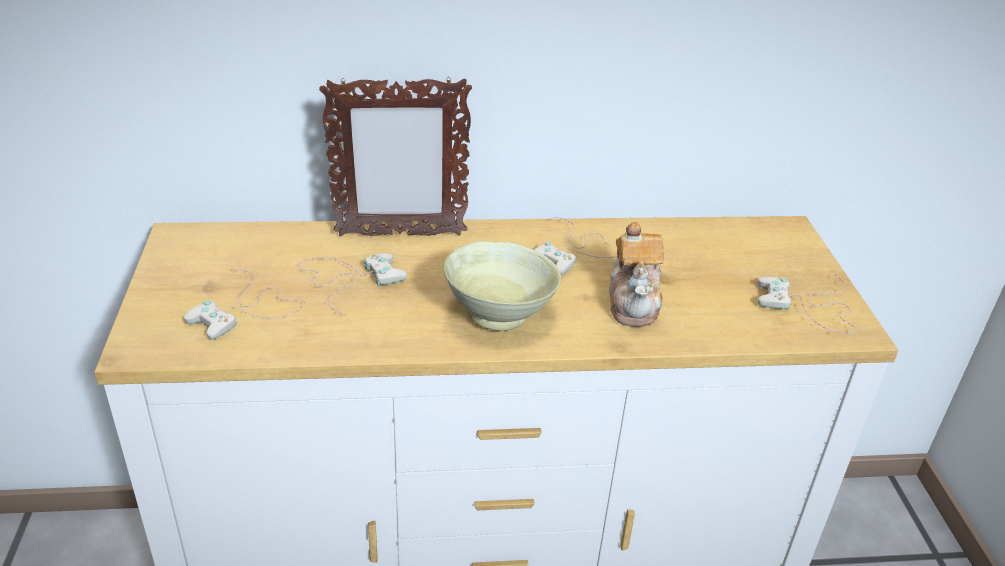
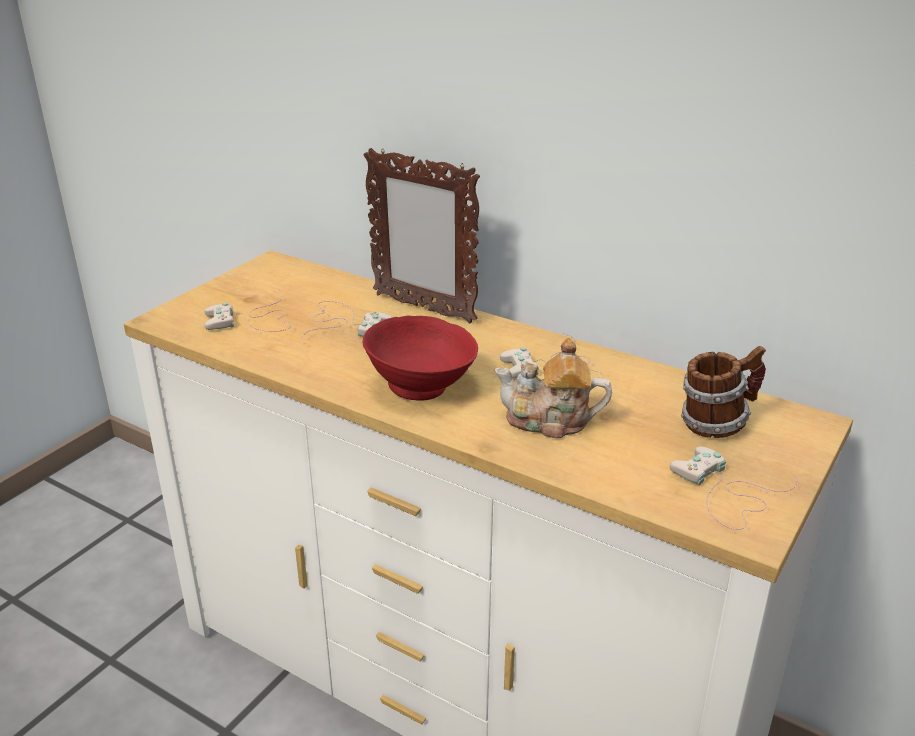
camera: 40 degrees right, 5 degrees down
(501, 314) = (422, 388): beige bowl -> red bowl
(634, 301) = (549, 421): teapot -> teapot turned 60 degrees clockwise
(739, 254) = (716, 423): none -> mug

